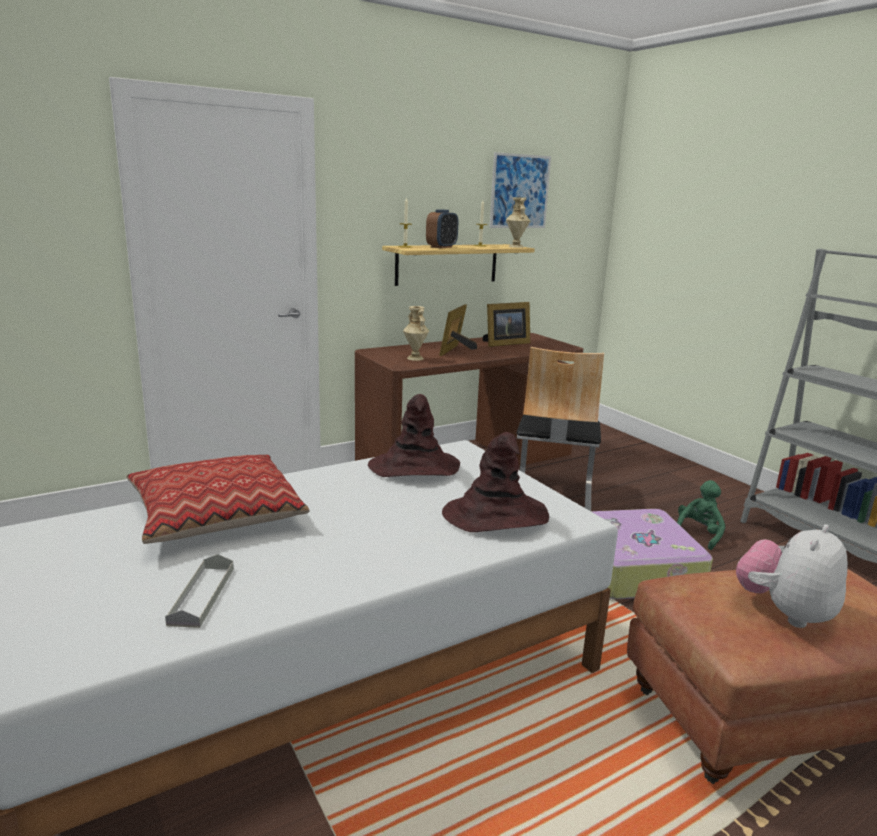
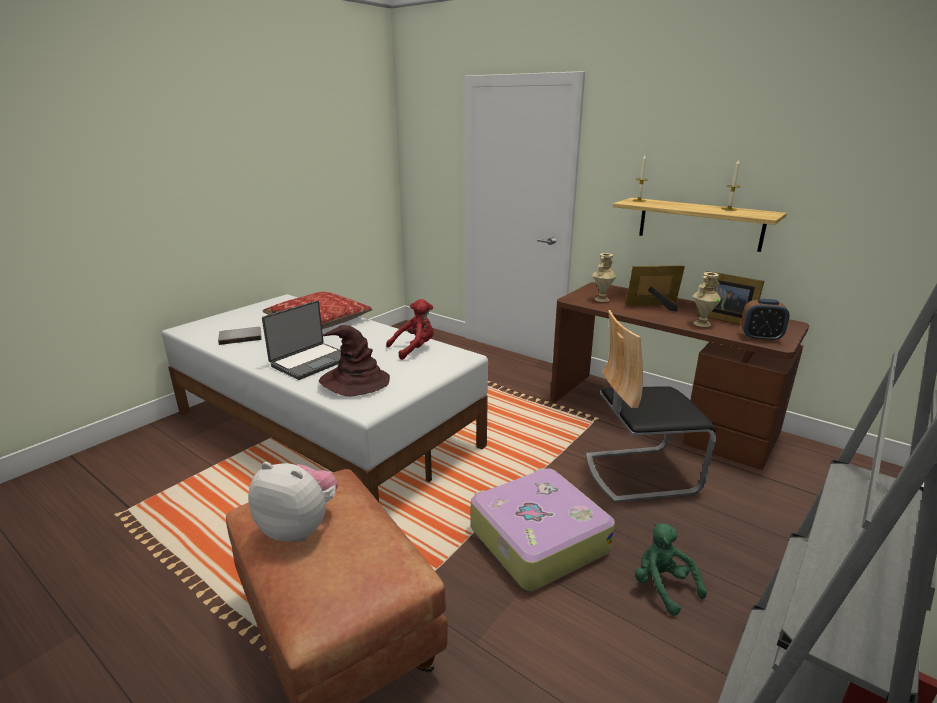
camera: 70 degrees right, 5 degrees up
(202, 595) = (240, 337): grey tray -> grey book
(398, 537) = (310, 362): none -> laptop
(414, 467) = (414, 349): brown hat -> red plush toy
(441, 247) = (670, 205): alarm clock -> alarm clock (760, 338)
(515, 246) = (762, 215): beige vase -> beige vase (701, 323)
(519, 191) = (816, 151): picture -> none
(698, 534) = (663, 586): green plush toy -> green plush toy turned 135 degrees counterclockwise

